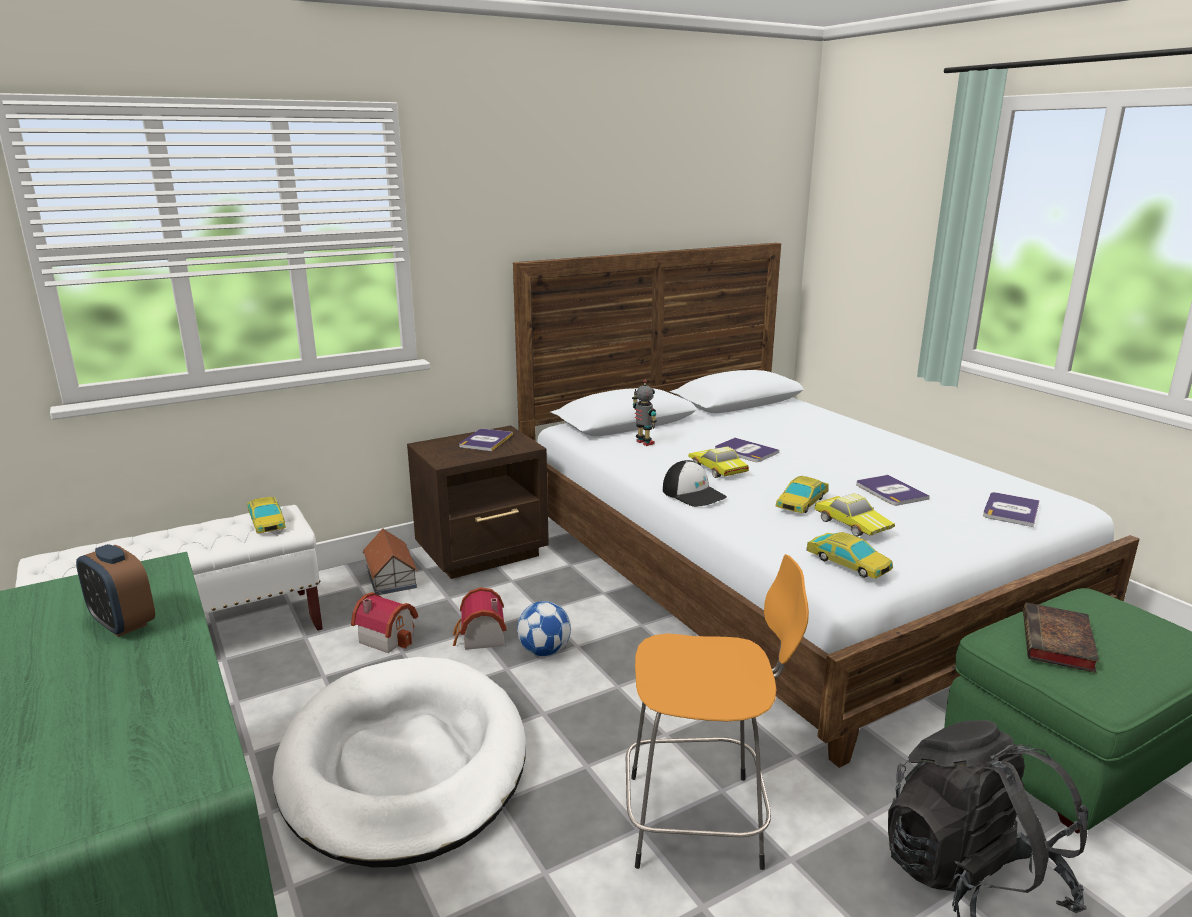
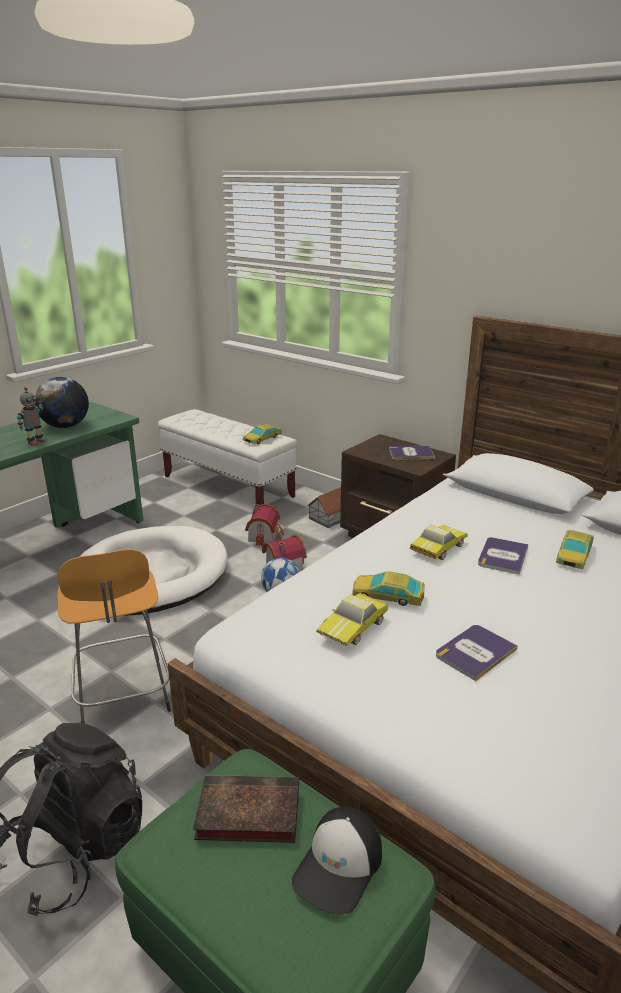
camera: 70 degrees right, 5 degrees up
(123, 623) = (65, 426): alarm clock -> globe
(644, 443) = (470, 507): toy robot -> toy robot (36, 442)
(694, 494) = (370, 544): cap -> cap (339, 866)
(848, 563) = (267, 629): toy car -> toy car (574, 554)
(1011, 510) = (493, 750): book -> none

